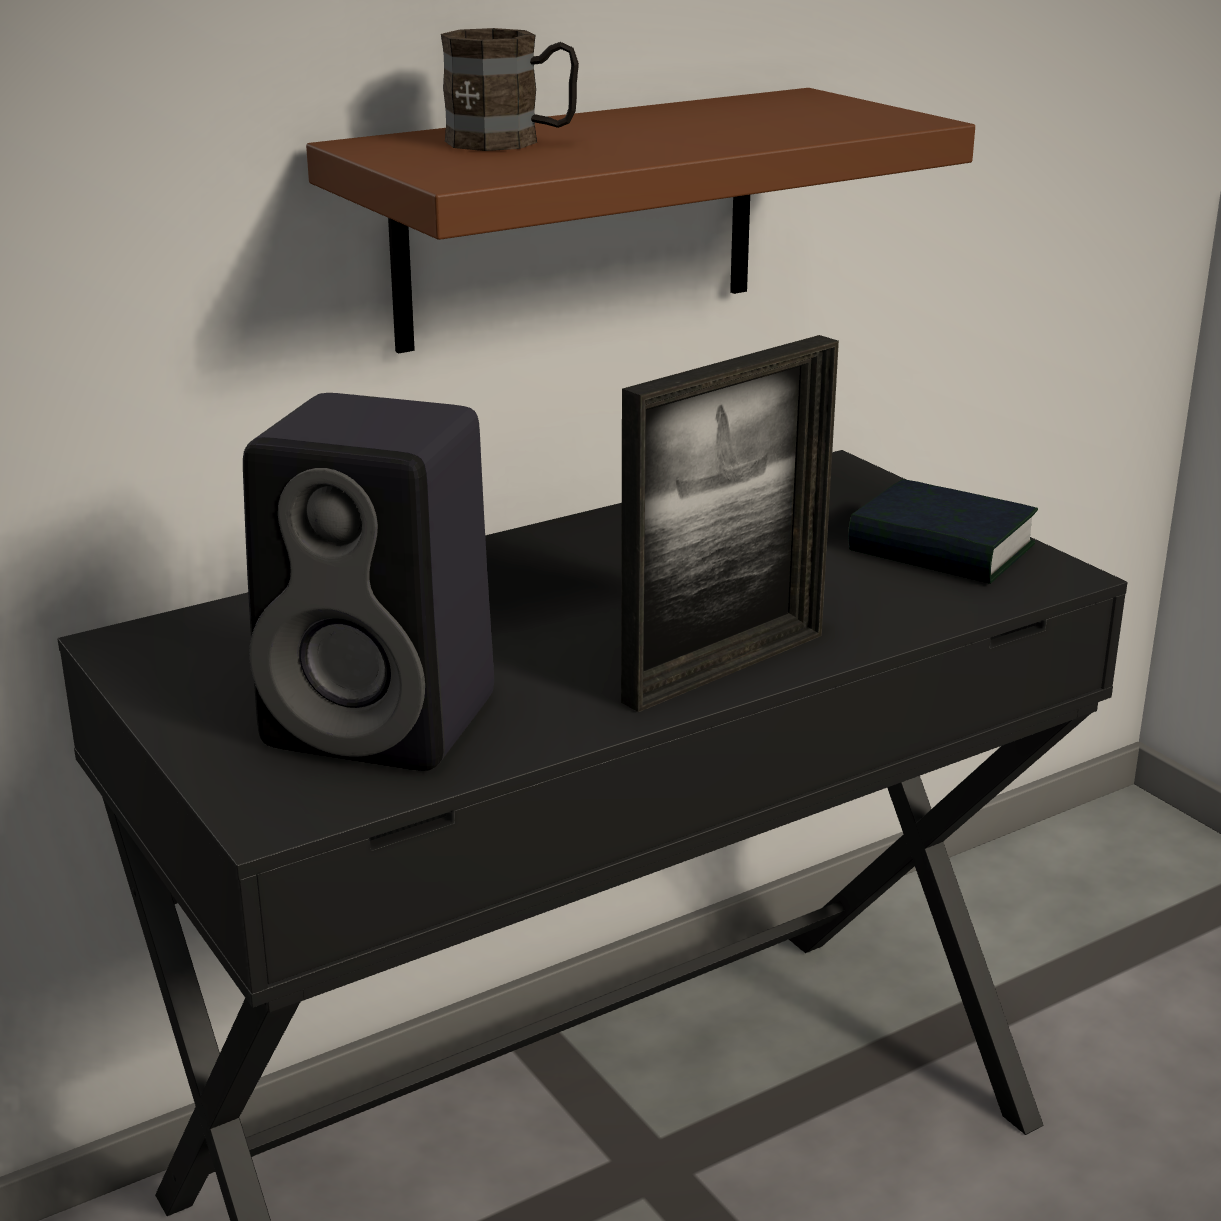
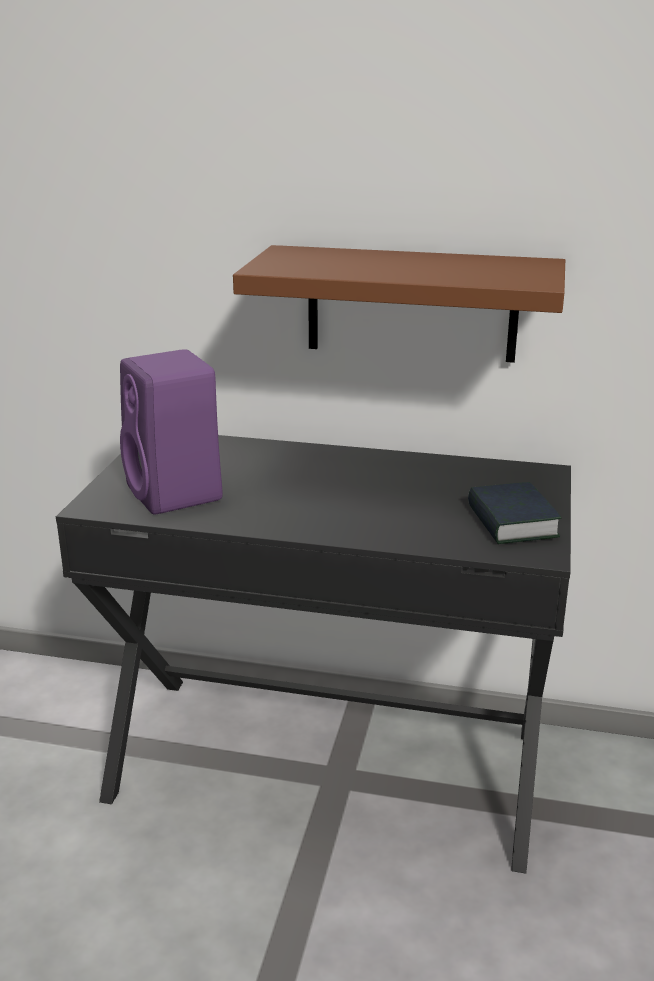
camera: 45 degrees right, 0 degrees up
(389, 721) = (176, 494): black speaker -> purple speaker
(511, 142) = (334, 259): brown mug -> none
(725, 667) = (317, 527): picture frame -> none

